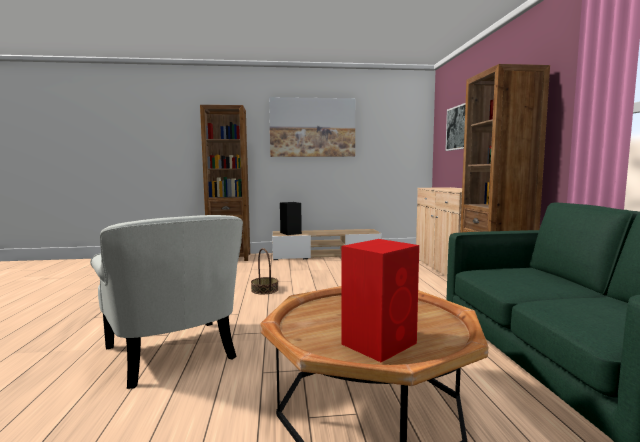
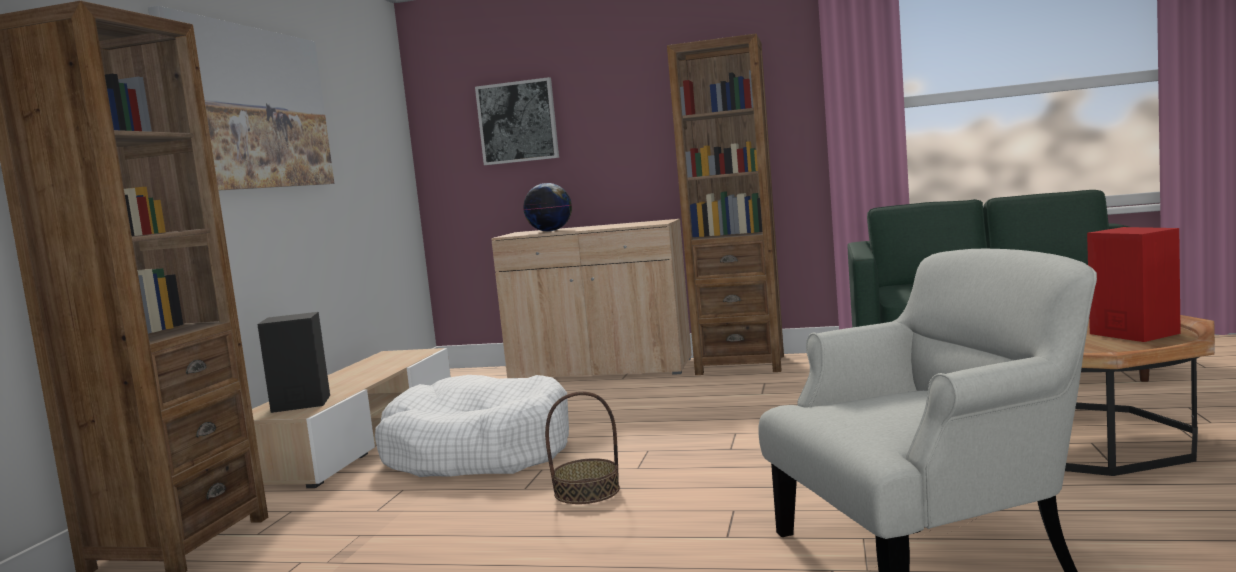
camera: 70 degrees left, 0 degrees up
(310, 270) = (478, 452): none -> white dog bed
(442, 188) = (550, 231): none -> globe

